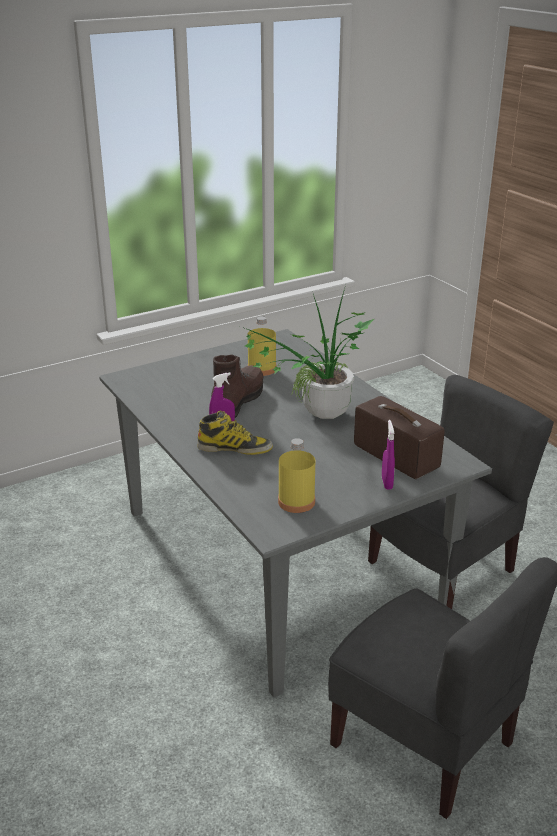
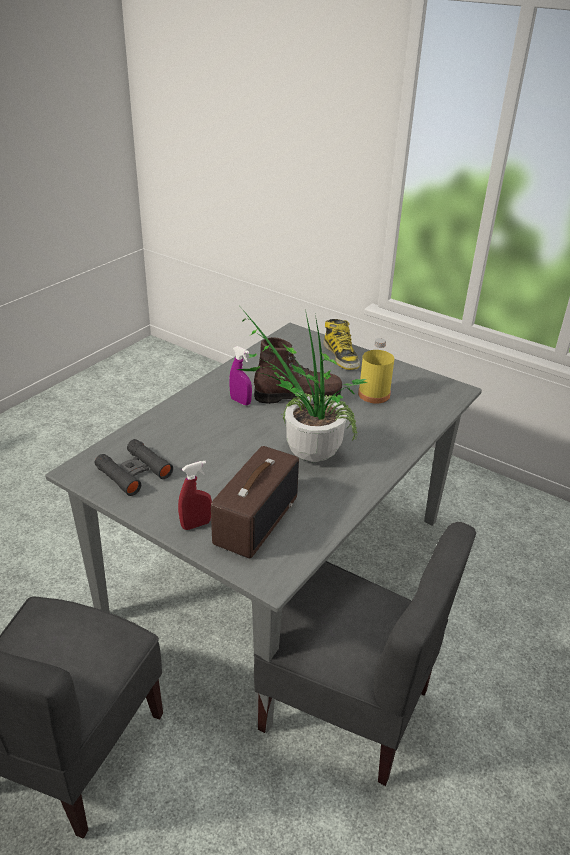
camera: 65 degrees right, 5 degrees up
(235, 448) = (210, 416): boot -> boot (341, 356)
(296, 502) = (134, 472): yellow bottle -> black binoculars
(387, 483) = (196, 524): purple spray bottle -> red spray bottle

